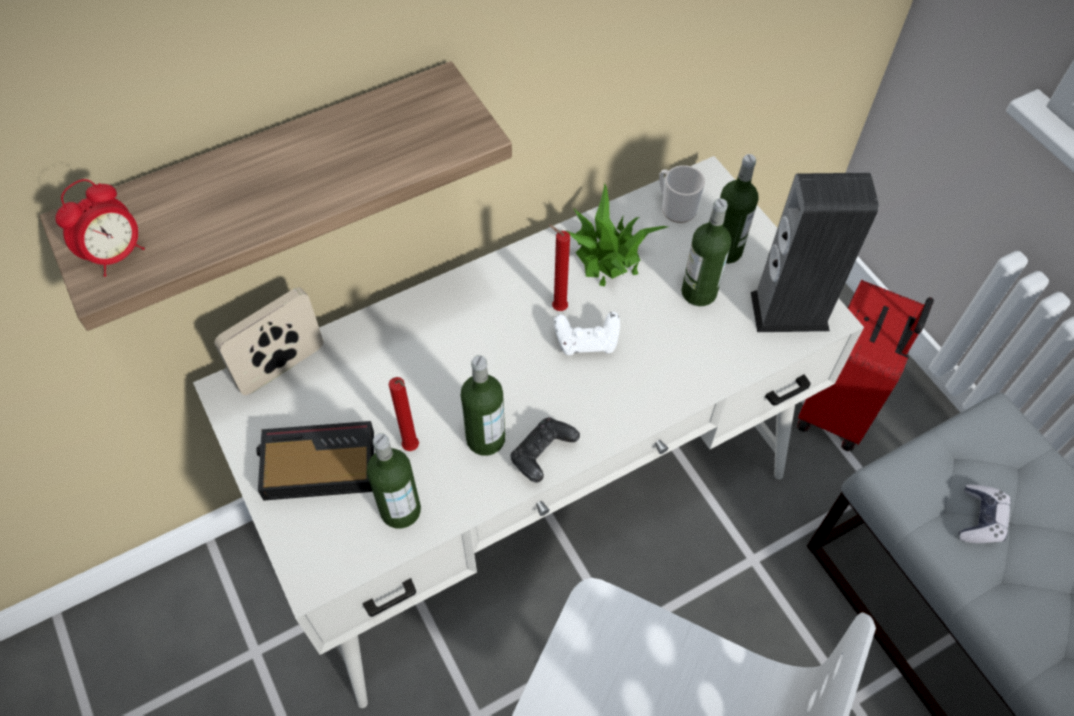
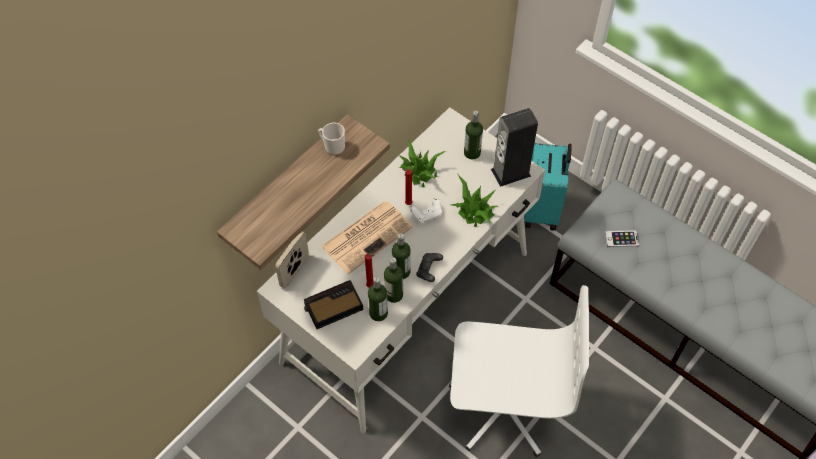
camera: 20 degrees left, 0 degrees up
(116, 255) = (259, 237): alarm clock -> none
(452, 345) = (367, 236): none -> newspaper
(675, 207) = (441, 139): mug -> mug (332, 146)
(686, 361) = (474, 210): none -> potted plant
(699, 292) = (468, 176): bottle -> bottle (394, 294)
(839, 408) = (543, 210): red suitcase -> turquoise suitcase
(980, 519) = (621, 239): game controller -> phone

